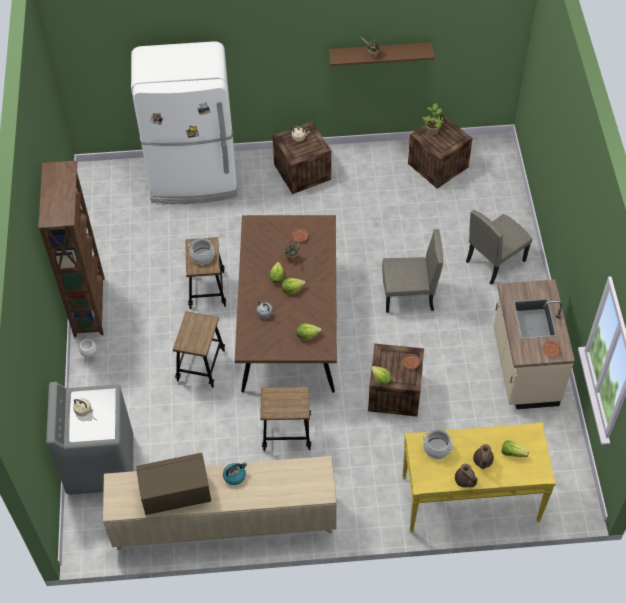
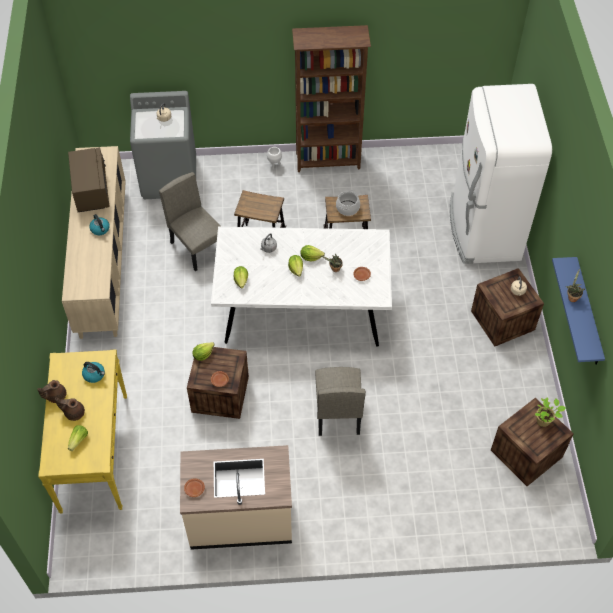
camera: 90 degrees right, 0 degrees up
(286, 433) = (184, 305): stool -> none
(289, 327) = (302, 308): brown dining table -> white dining table
(379, 53) = (587, 313): brown shelf -> blue shelf
(437, 448) = (94, 375): cooking pot -> kettle
(495, 260) = (386, 503): beige chair -> beige chair (198, 247)

